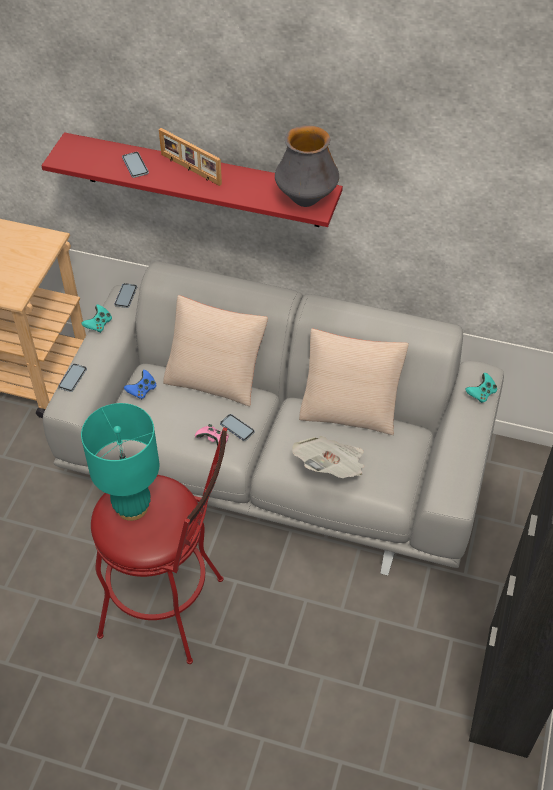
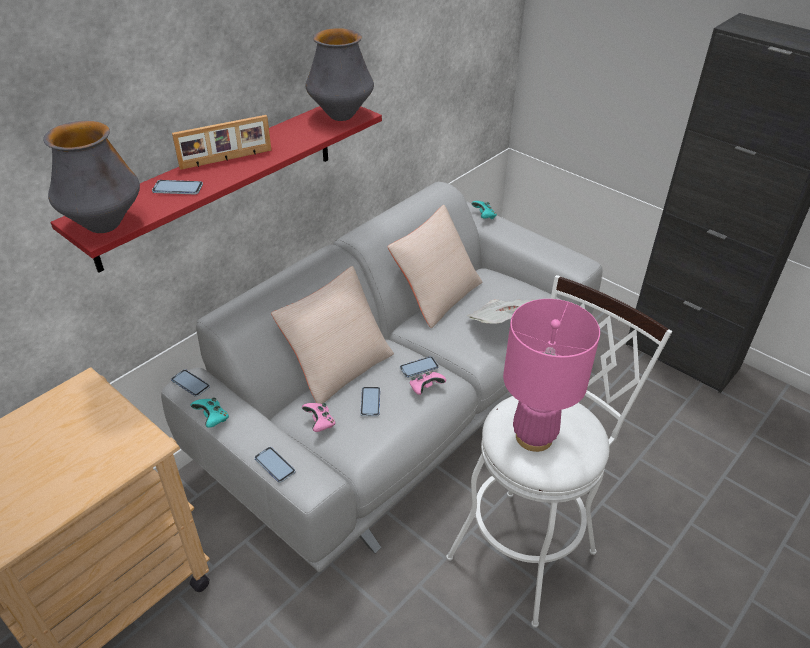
camera: 65 degrees left, 10 degrees down
(72, 156) = (105, 225): none -> vase
(132, 507) = (534, 437): turquoise table lamp -> pink table lamp
(142, 390) = (320, 423): blue game controller -> pink game controller
(172, 610) = (529, 546): red stool -> white stool
(178, 411) = (370, 402): none -> phone

